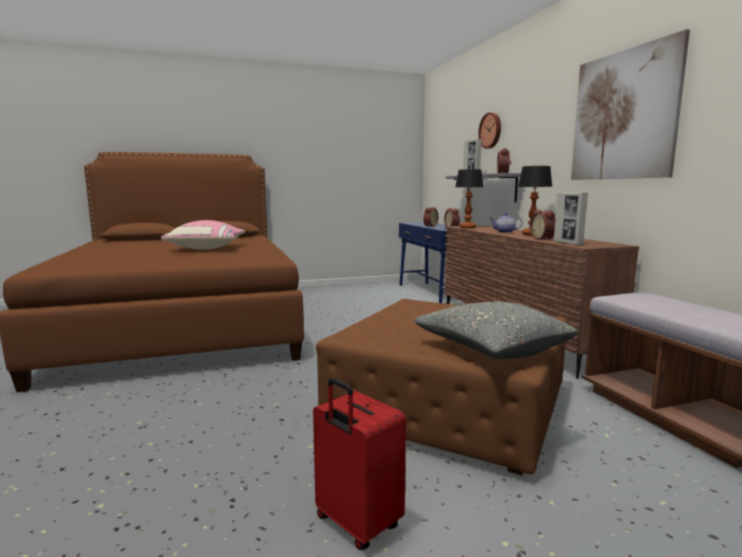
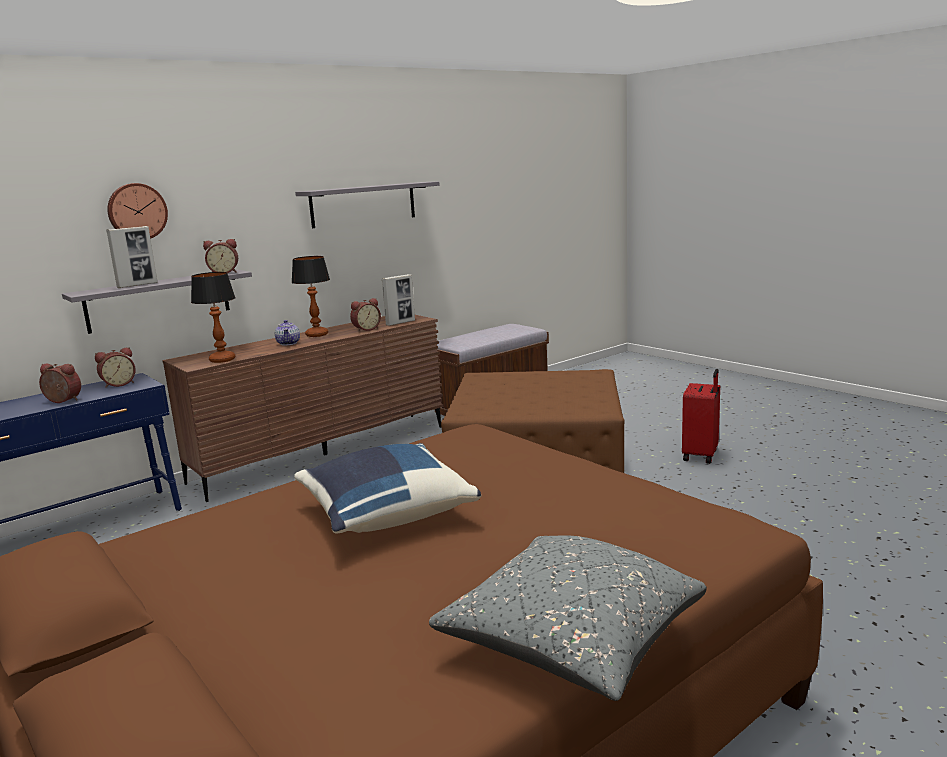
camera: 110 degrees left, 5 degrees up
(207, 248) = (385, 514): pink pillow -> blue pillow
(492, 348) = (573, 378): grey pillow -> grey pillow (571, 641)
(623, 115) = (363, 204): picture -> grey shelf

